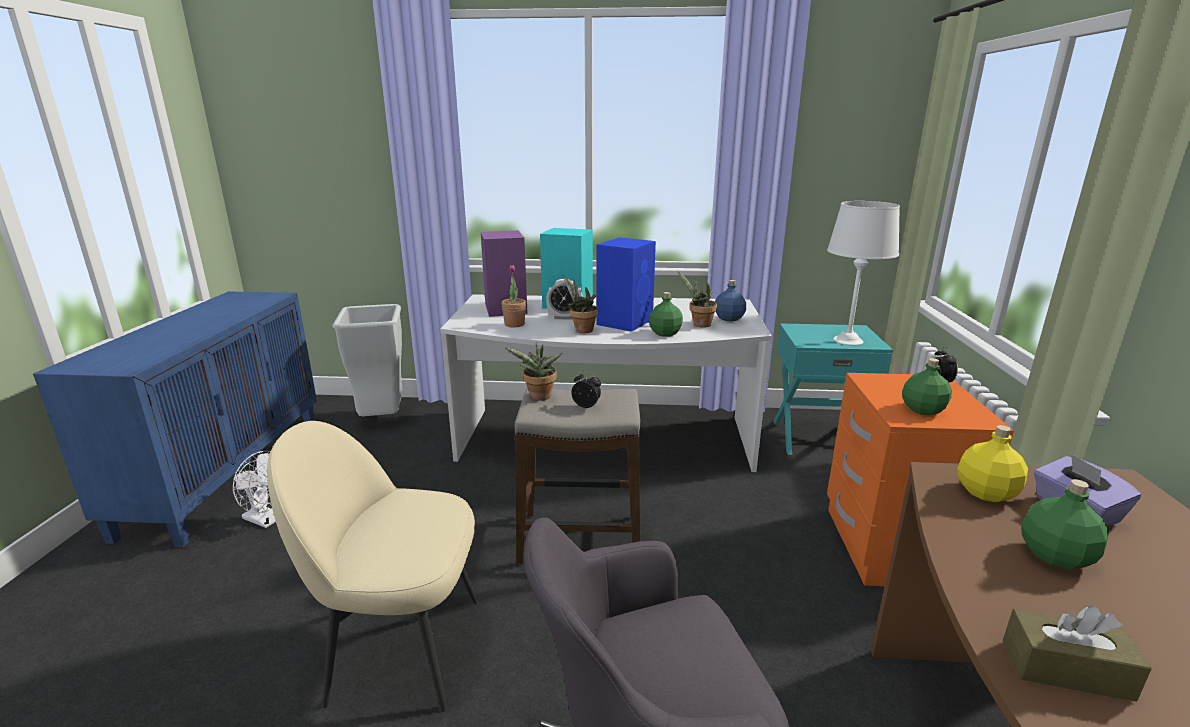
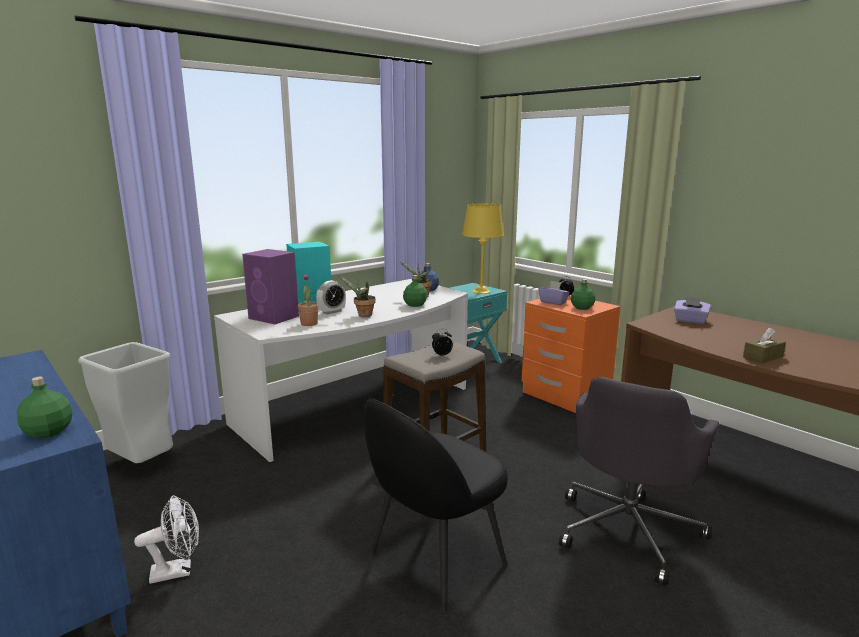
camera: 45 degrees left, 5 degrees down
(401, 648) = (434, 560): beige chair -> black chair
(539, 398) = (408, 359): potted plant -> none
(625, 321) = (376, 305): blue speaker -> none
(848, 340) = (481, 291): white table lamp -> yellow table lamp
(892, 386) = (553, 302): none -> purple tissue box
(985, 492) = (663, 324): yellow bottle -> none
(1054, 555) = (710, 334): green bottle -> green bottle (48, 431)

